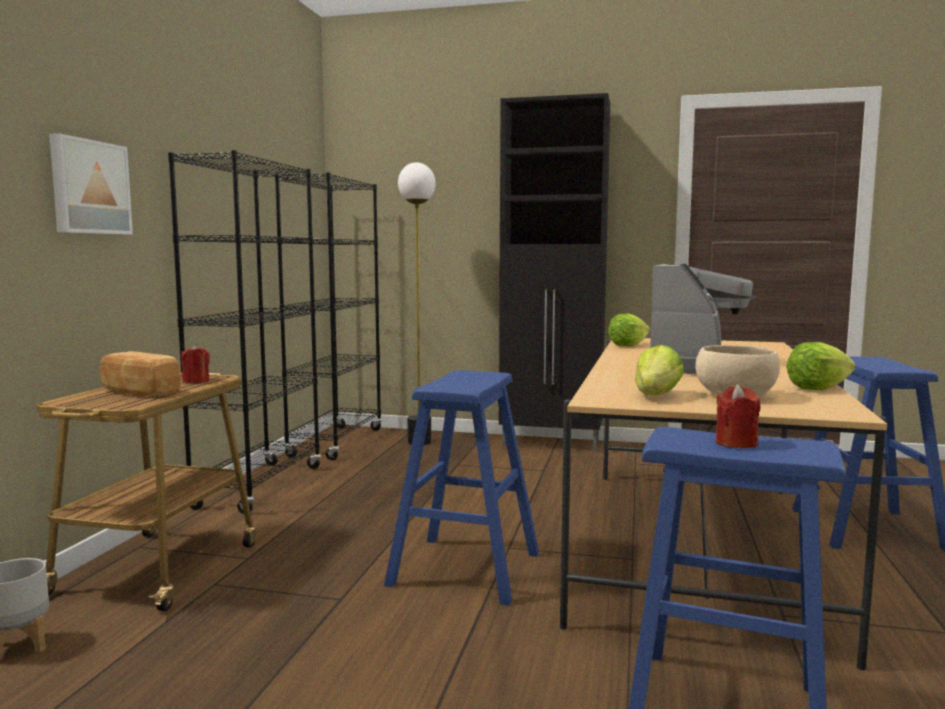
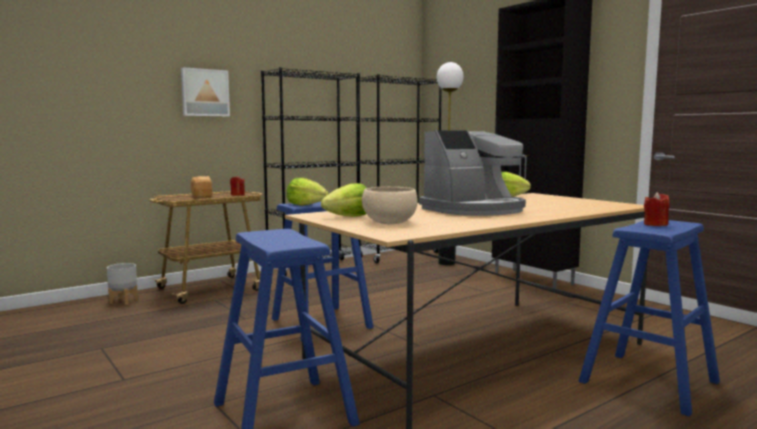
camera: 40 degrees right, 0 degrees up
(736, 443) = (281, 238): red candle -> red candle (655, 224)
(818, 388) = (468, 226): lettuce -> lettuce (306, 205)

